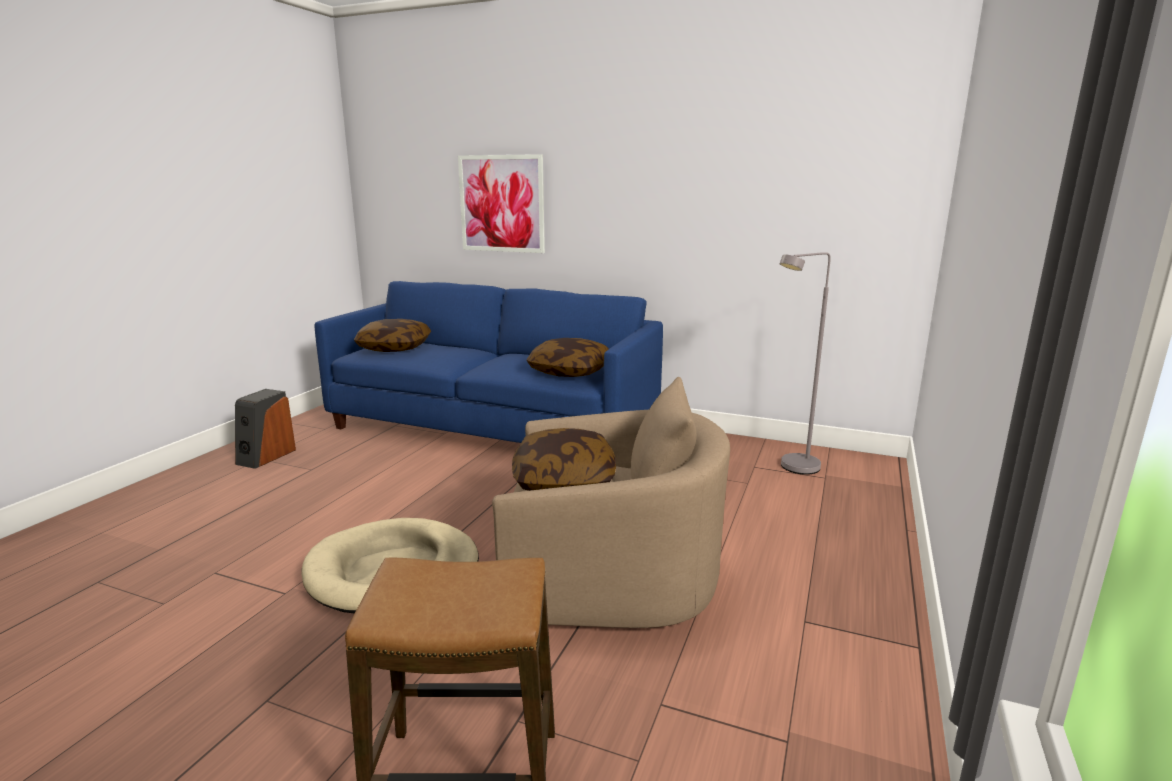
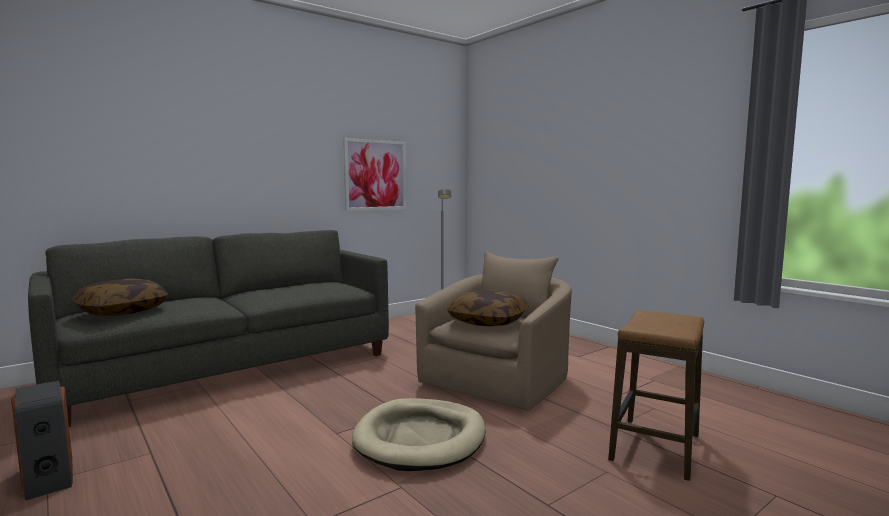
camera: 60 degrees left, 10 degrees down
(493, 427) = (231, 367): blue sofa -> grey sofa
(501, 204) = (179, 162): picture -> picture (375, 175)
(570, 371) = (330, 287): pillow -> none

